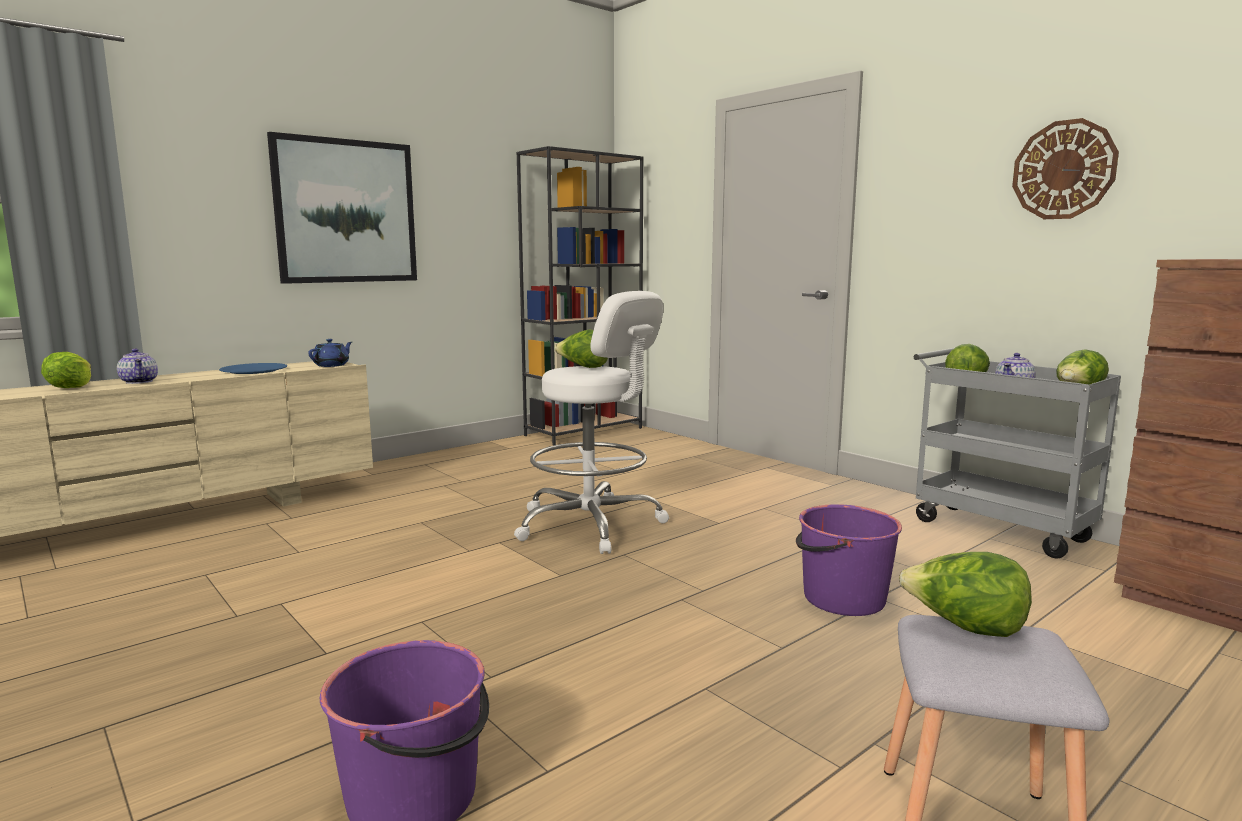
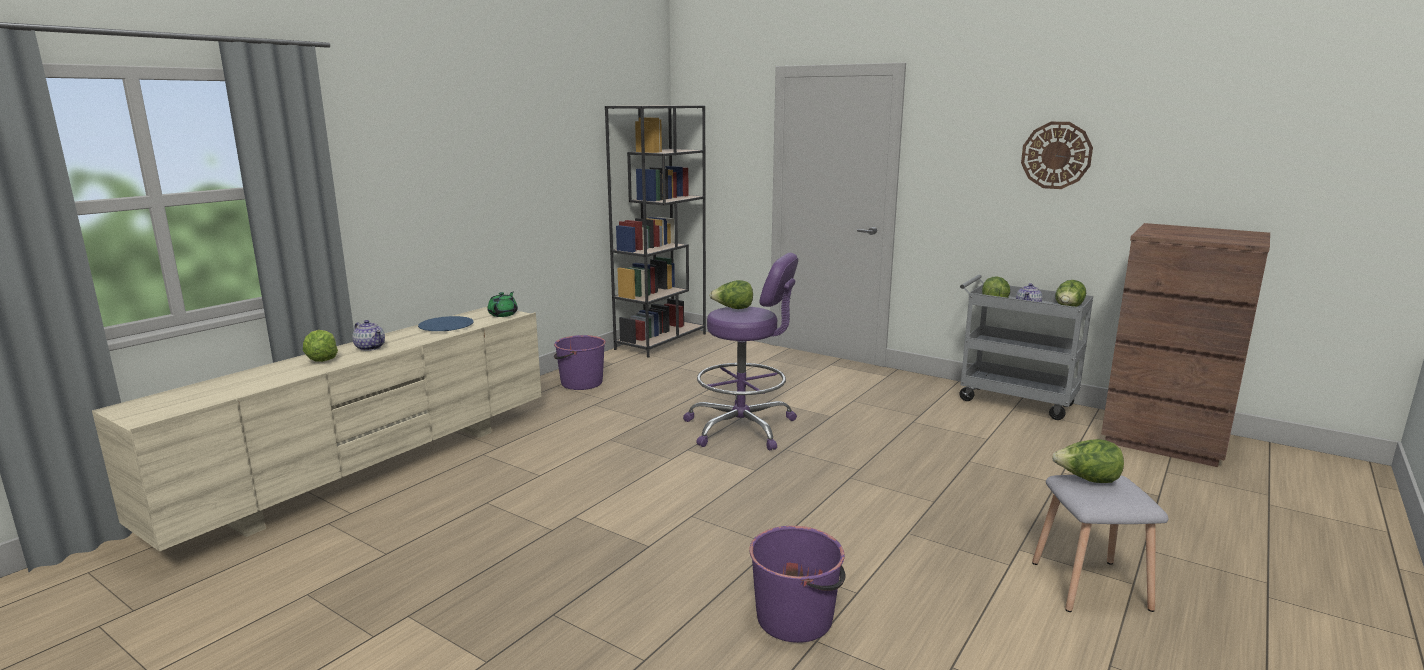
camera: 15 degrees left, 5 degrees up
(332, 365) = (503, 314): blue teapot -> green teapot
(346, 211) = (484, 173): picture -> none
(591, 525) = (743, 428): white stool -> purple stool
(842, 598) = (949, 464): purple bucket -> purple bucket (581, 383)

